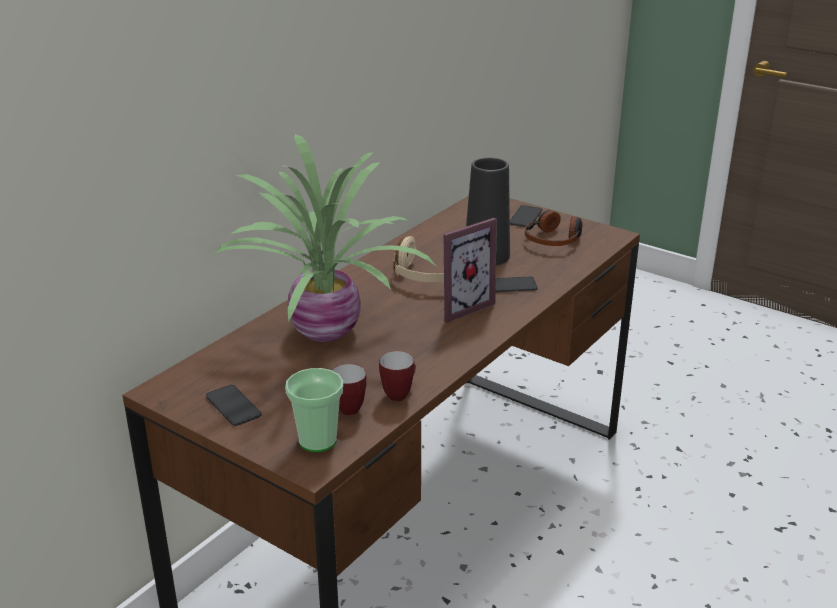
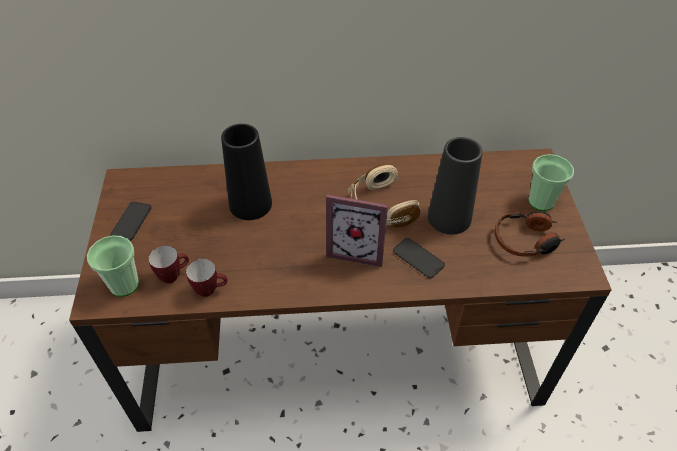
camera: 50 degrees right, 20 degrees up
(323, 332) = (250, 204): potted plant -> black vase
(525, 217) = (541, 201): phone -> cup

